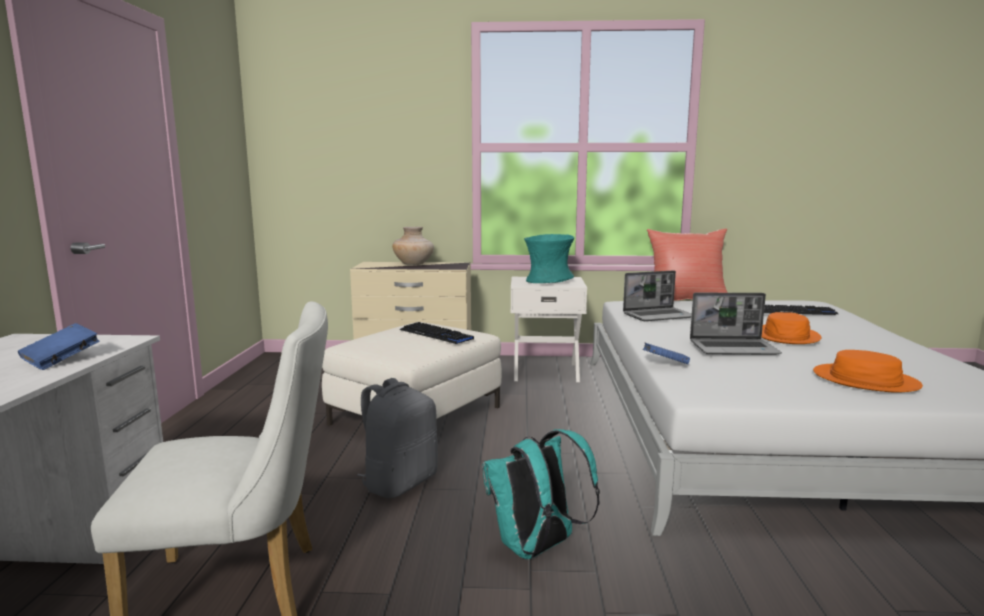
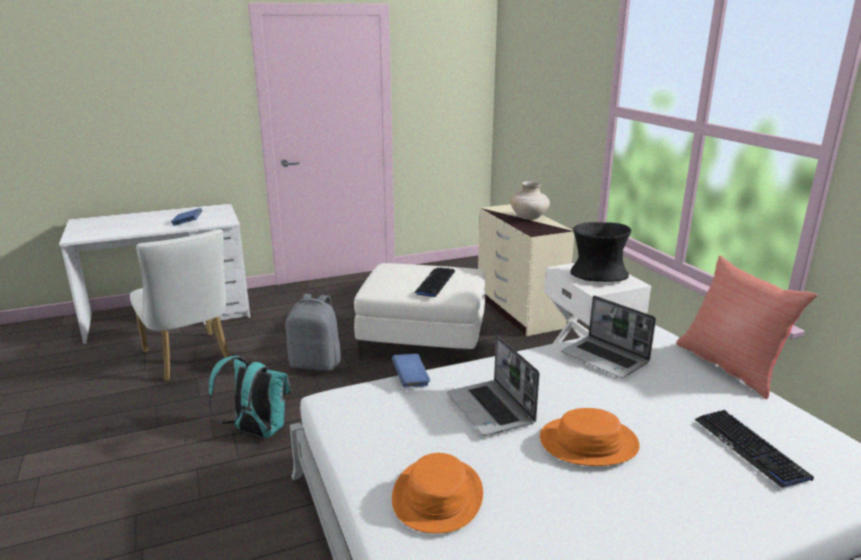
camera: 65 degrees right, 10 degrees up
(548, 281) = (598, 276): turquoise vase -> black vase

